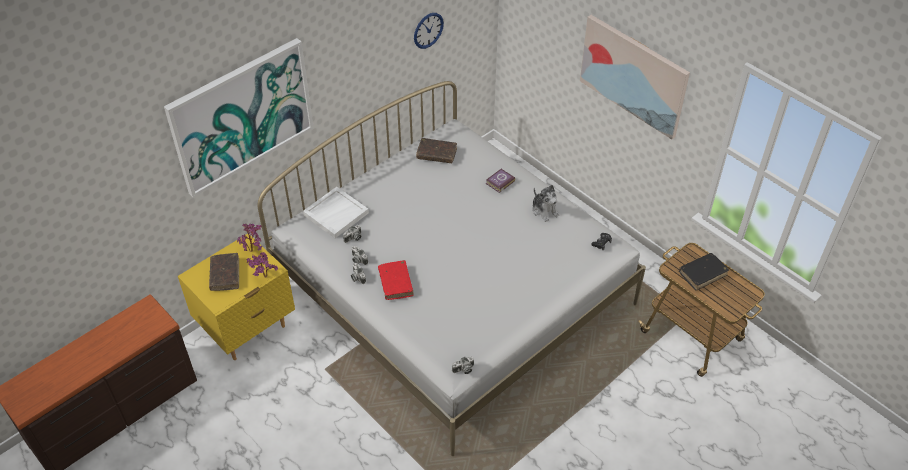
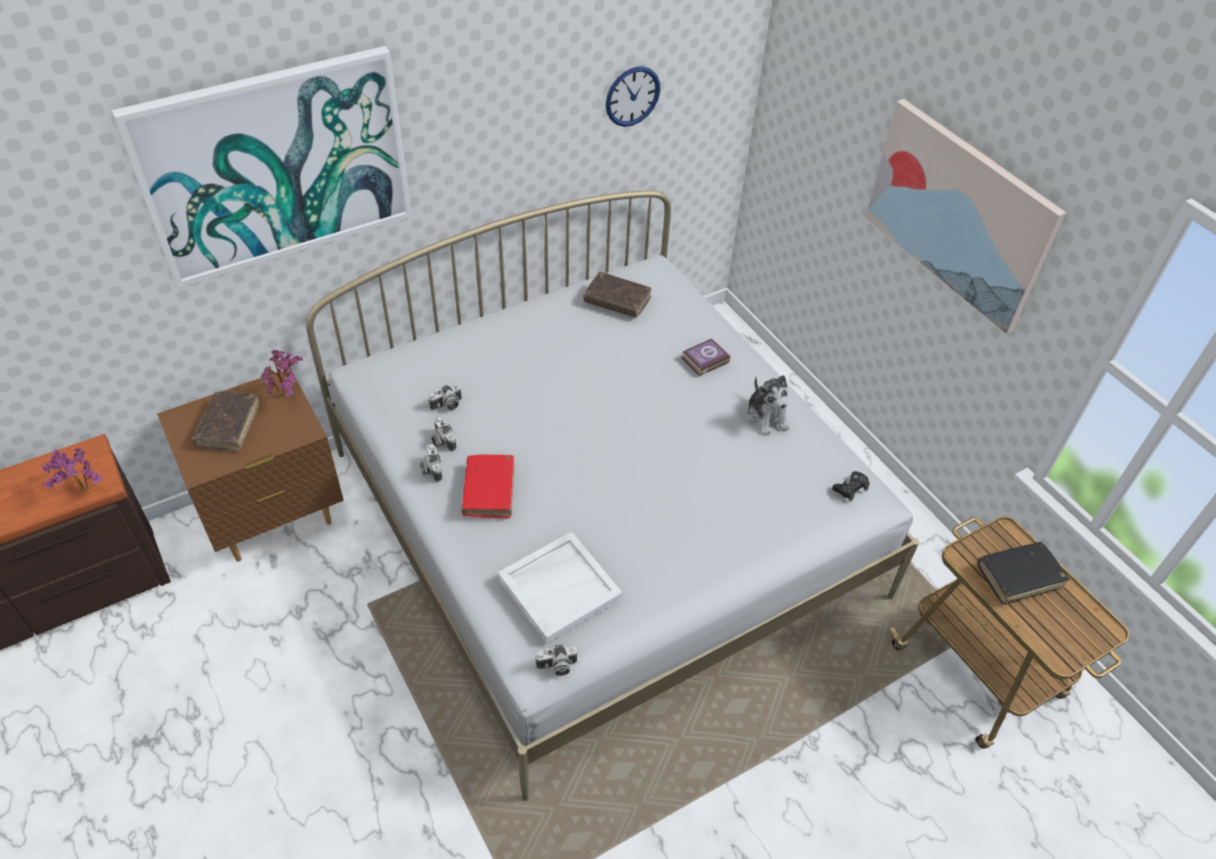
camera: 10 degrees right, 0 degrees up
(247, 330) = (274, 518): yellow nightstand -> brown nightstand
(264, 278) = (285, 442): potted plant -> potted plant (81, 492)
(336, 213) = (433, 362): white tray -> white tray (560, 588)

